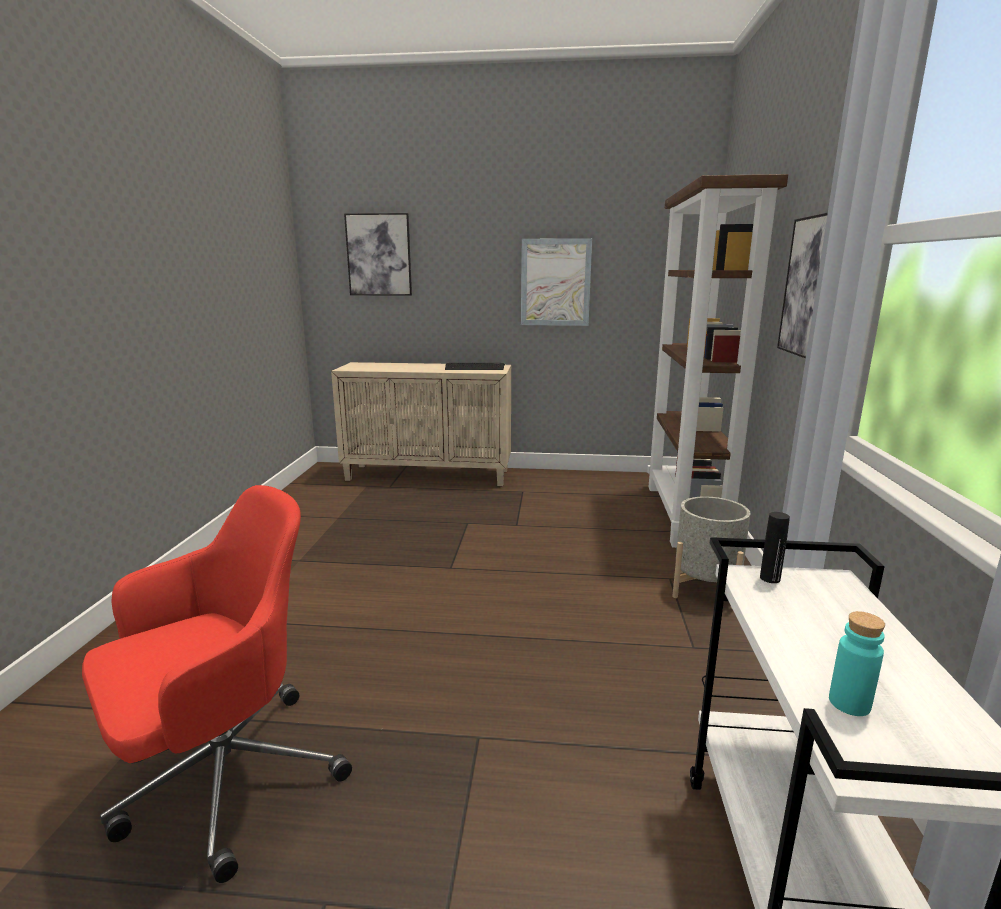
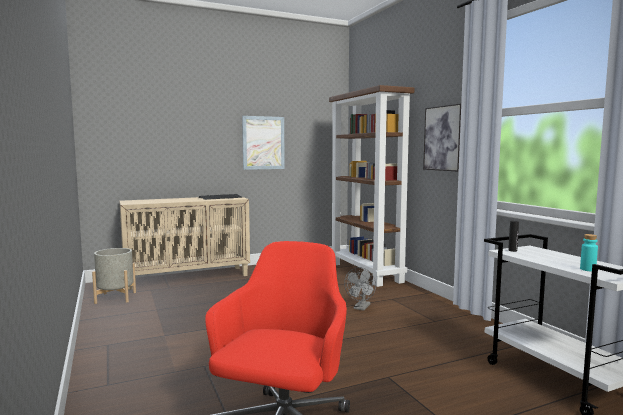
camera: 30 degrees left, 10 degrees down
(379, 255) = (143, 123): picture -> none
(596, 584) = (361, 308): none -> grey fan
(705, 589) = (412, 299): grey planter -> grey planter (115, 297)

